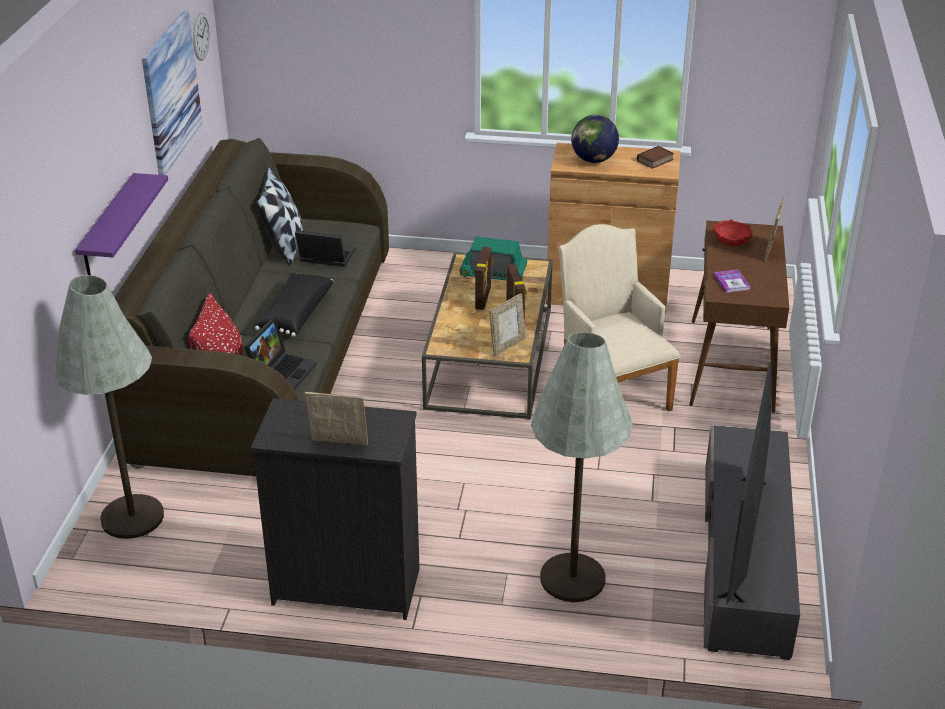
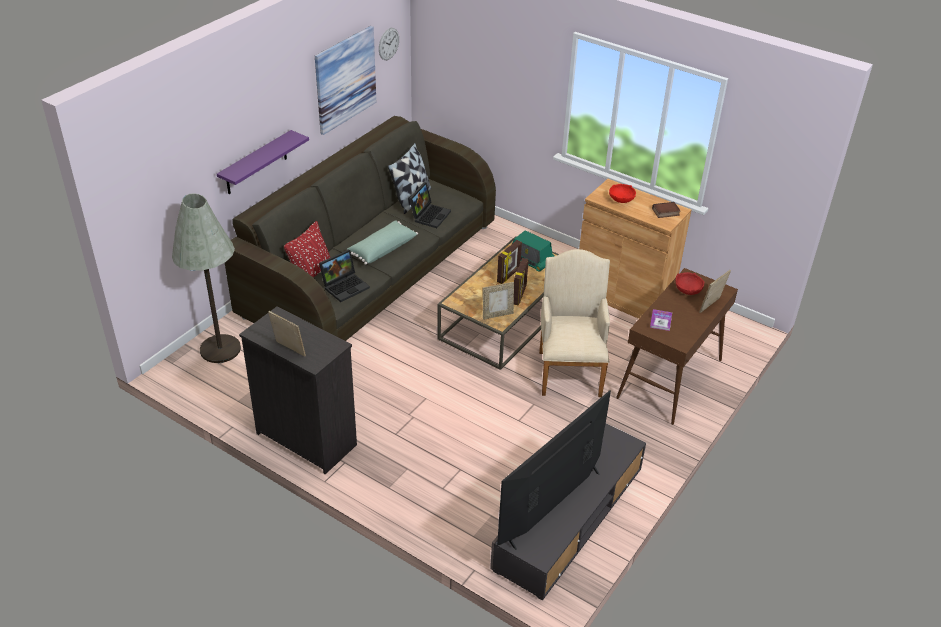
camera: 25 degrees right, 5 degrees up
(294, 314) = (382, 249): black pillow -> green pillow
(325, 258) = (429, 215): laptop -> laptop turned 75 degrees clockwise
(572, 578) = (444, 488): grey floor lamp -> none
(593, 160) = (621, 199): globe -> red bowl

